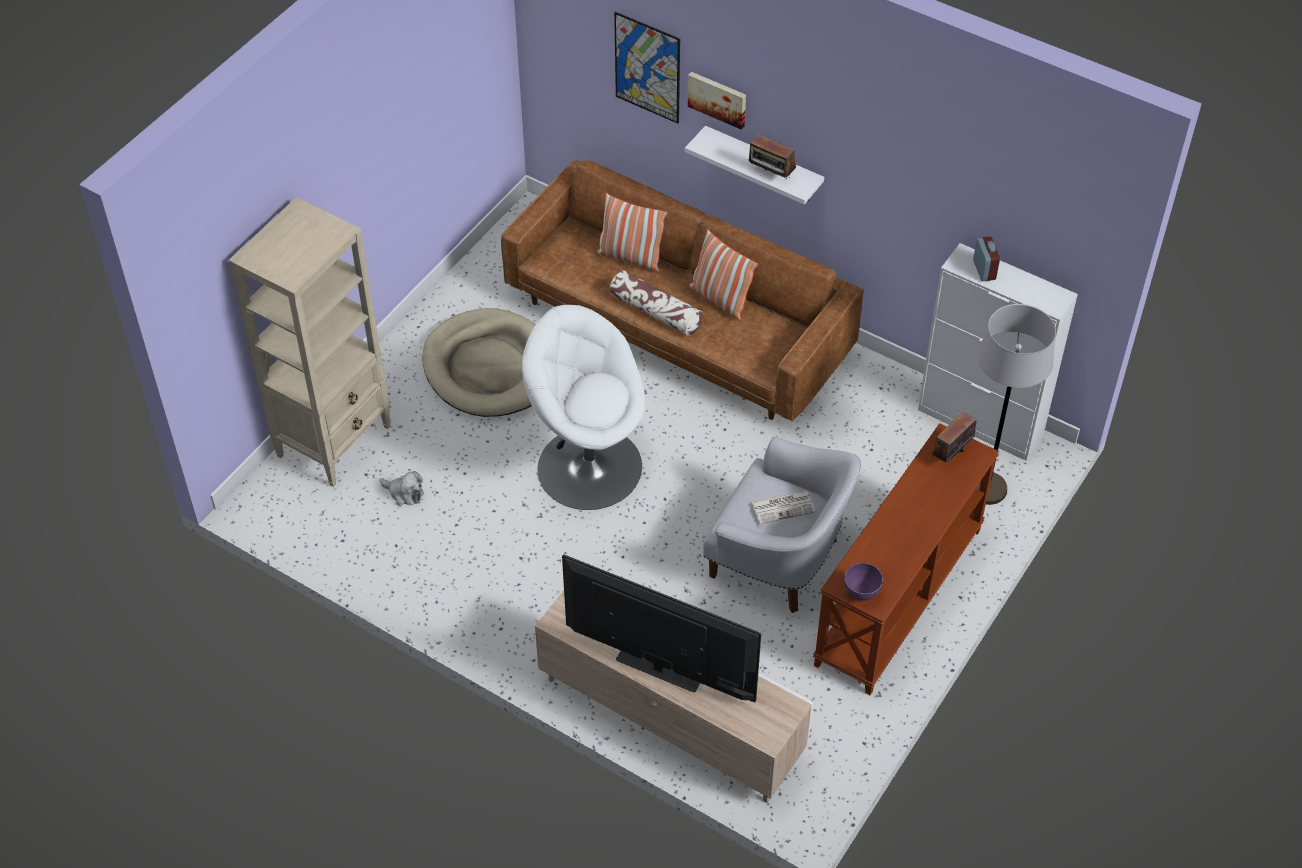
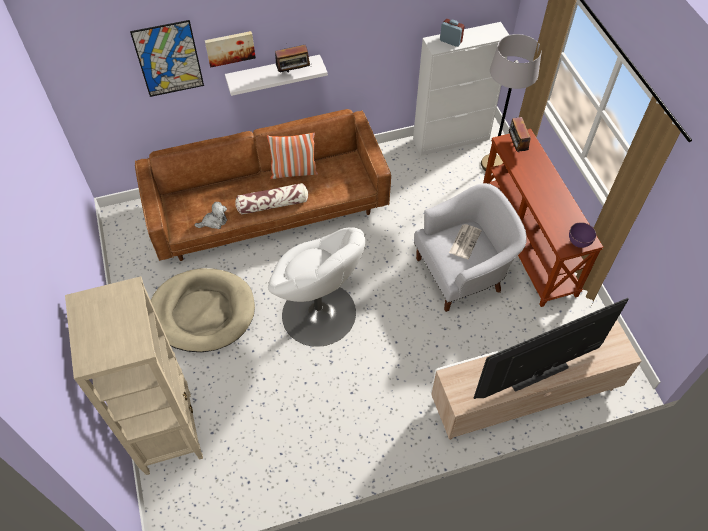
camera: 50 degrees left, 5 degrees up
(404, 493) = (247, 421): plush toy -> plush toy (214, 221)
(588, 466) = (319, 314): white armchair -> white armchair turned 105 degrees counterclockwise
(630, 257) = (222, 189): pillow -> none

